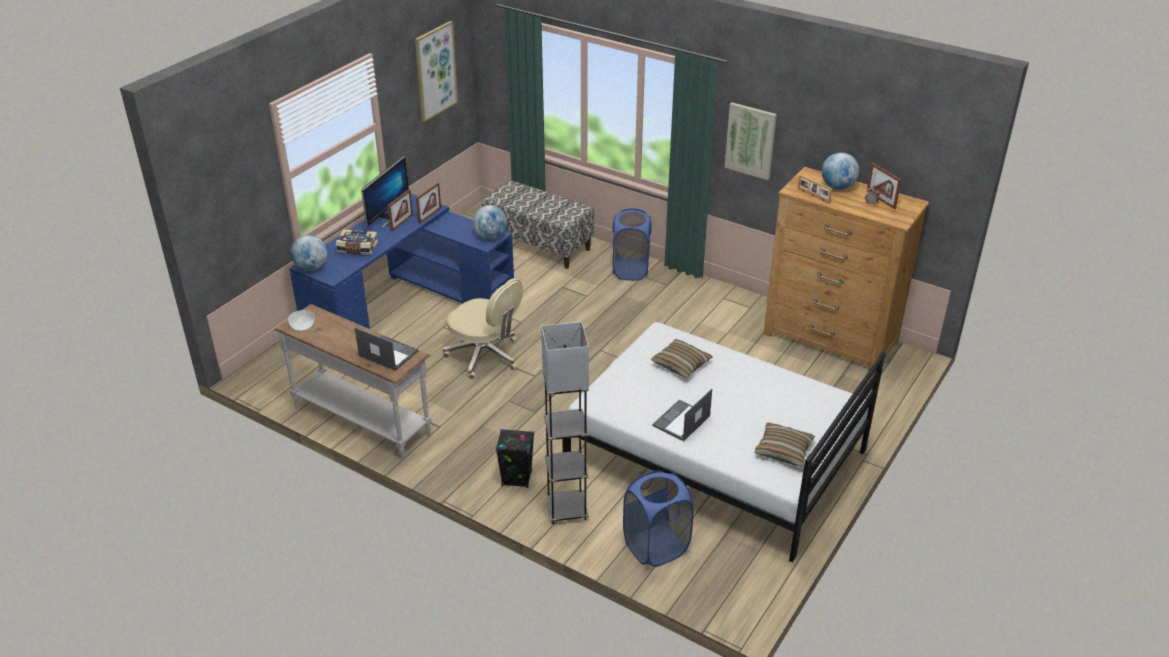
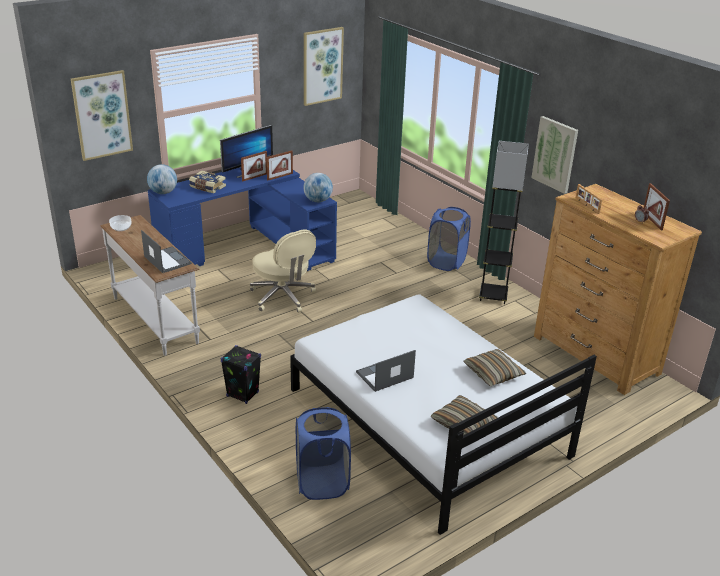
camera: 20 degrees right, 5 degrees down
(230, 194) = (102, 115): none -> picture
(539, 244) = (382, 228): bench -> none
(567, 510) = (266, 430): grey floor lamp -> grey floor lamp (493, 296)
(681, 364) = (417, 331): pillow -> pillow (493, 373)
(837, 187) = (616, 203): globe -> none

